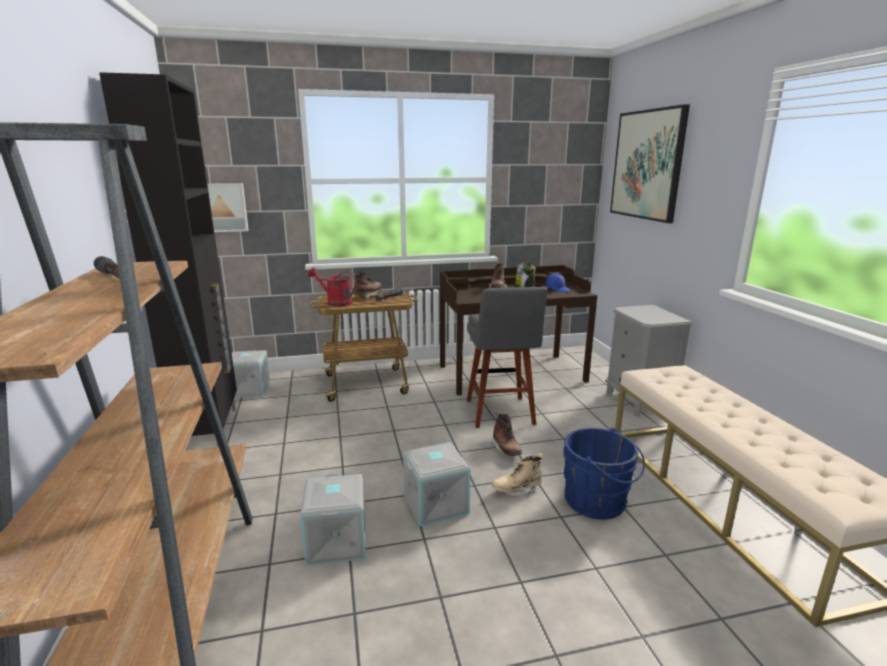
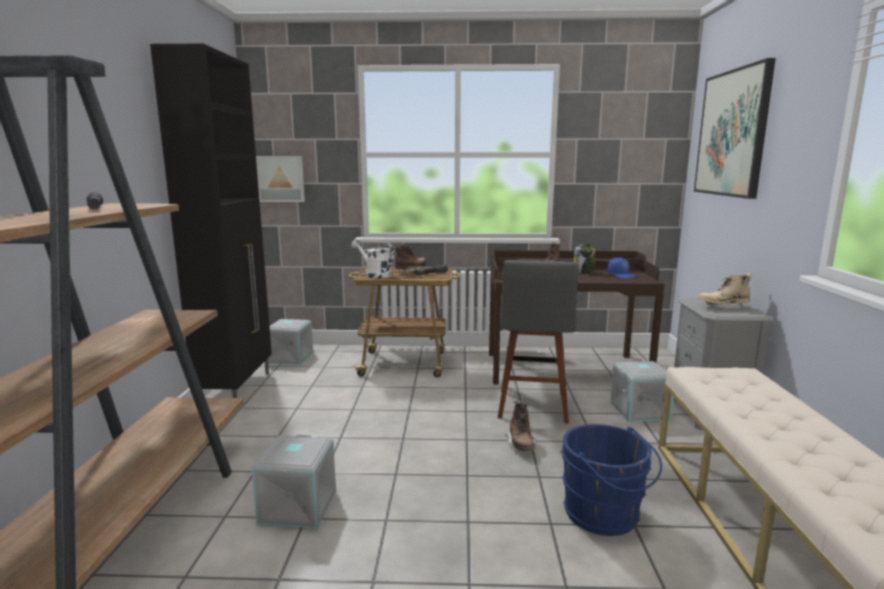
camera: 15 degrees right, 5 degrees down
(335, 302) = (374, 275): red watering can -> white watering can
(436, 503) = (416, 487): grey storage box -> grey storage box (639, 410)
(517, 490) = (513, 487): beige boot -> beige boot (722, 307)

